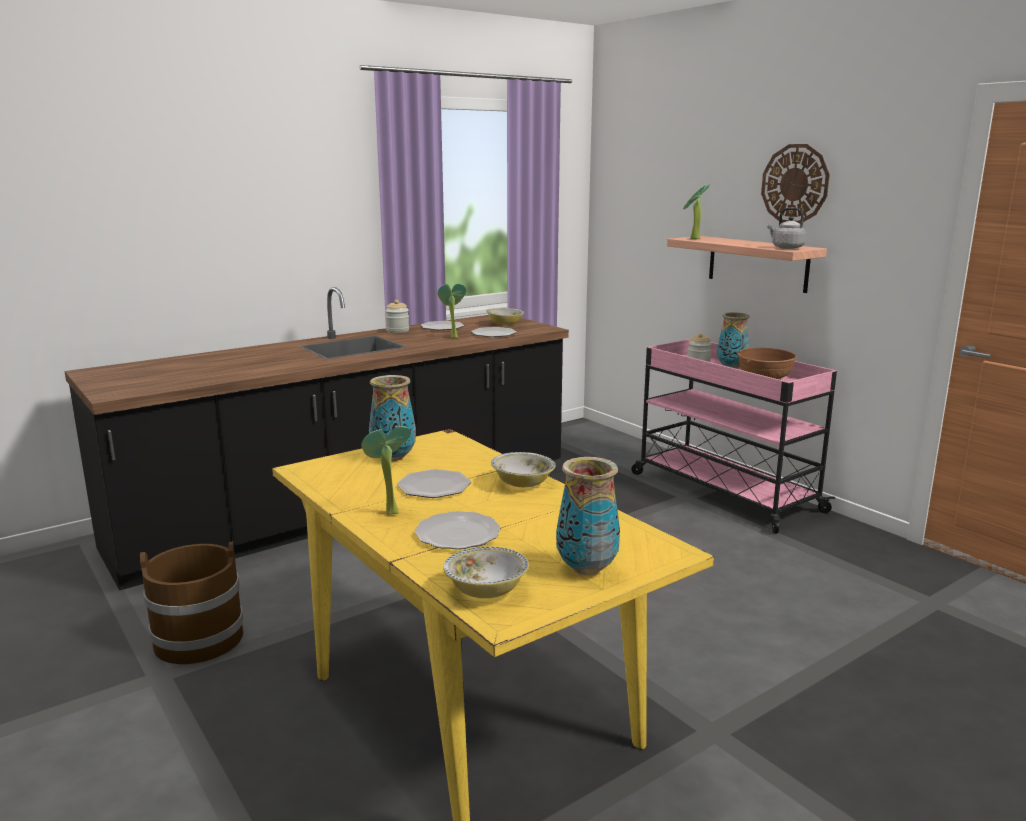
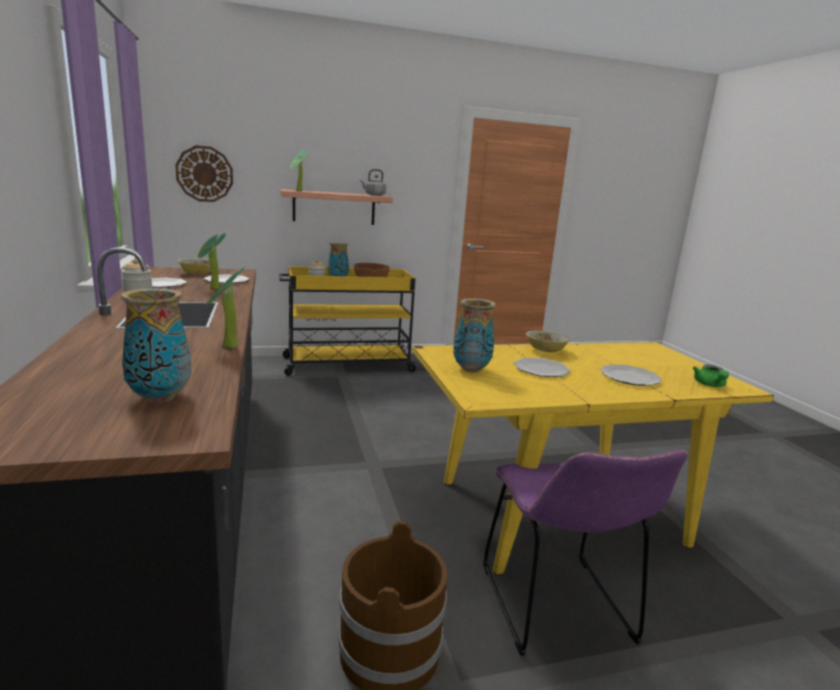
camera: 70 degrees left, 0 degrees up
(275, 723) = (558, 609): none -> purple chair
(388, 512) = (588, 387): potted plant -> potted plant (227, 347)
(486, 590) = (710, 385): bowl -> green teapot
(586, 569) = (676, 363): vase -> vase (159, 398)
(723, 491) = (346, 364): pink cart -> yellow cart
(795, 184) = (359, 154): wall clock -> wall clock (204, 174)

